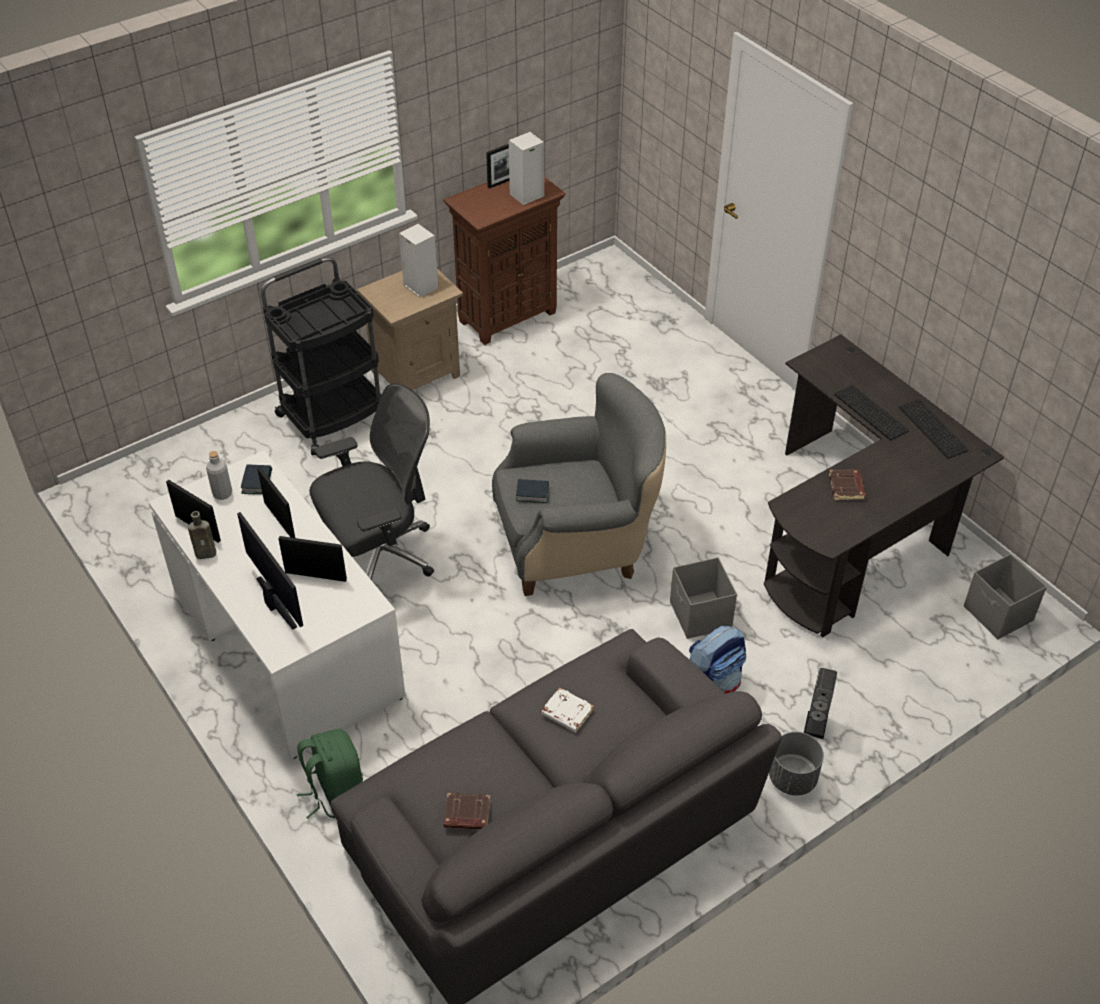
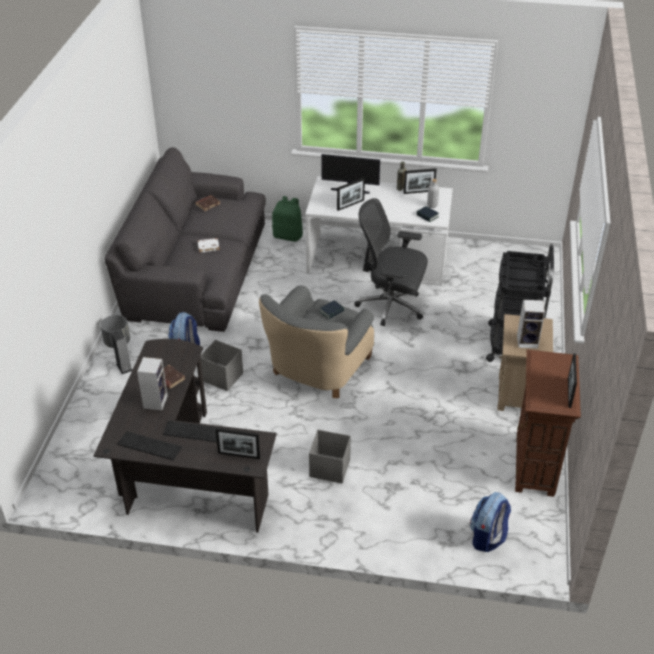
camera: 135 degrees right, 5 degrees down
(279, 520) = (395, 211): picture frame -> picture frame (239, 455)
(379, 559) = (391, 306): office chair -> office chair turned 90 degrees clockwise
(526, 196) = (540, 388): speaker -> speaker (155, 401)
(629, 301) = (488, 537): none -> backpack
(998, 614) = (67, 478): grey storage box -> grey storage box (329, 468)

